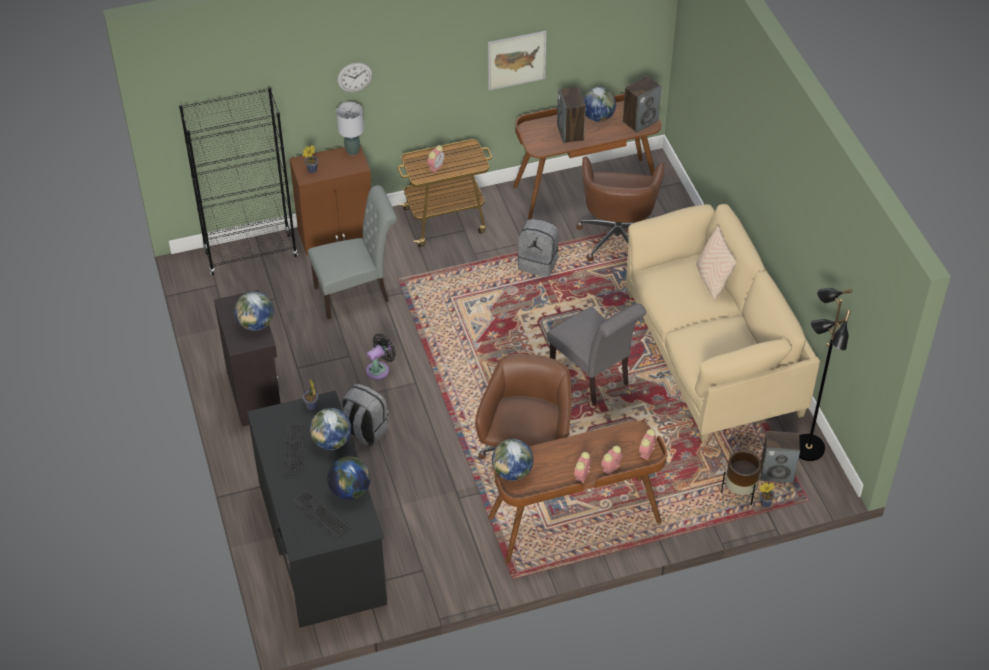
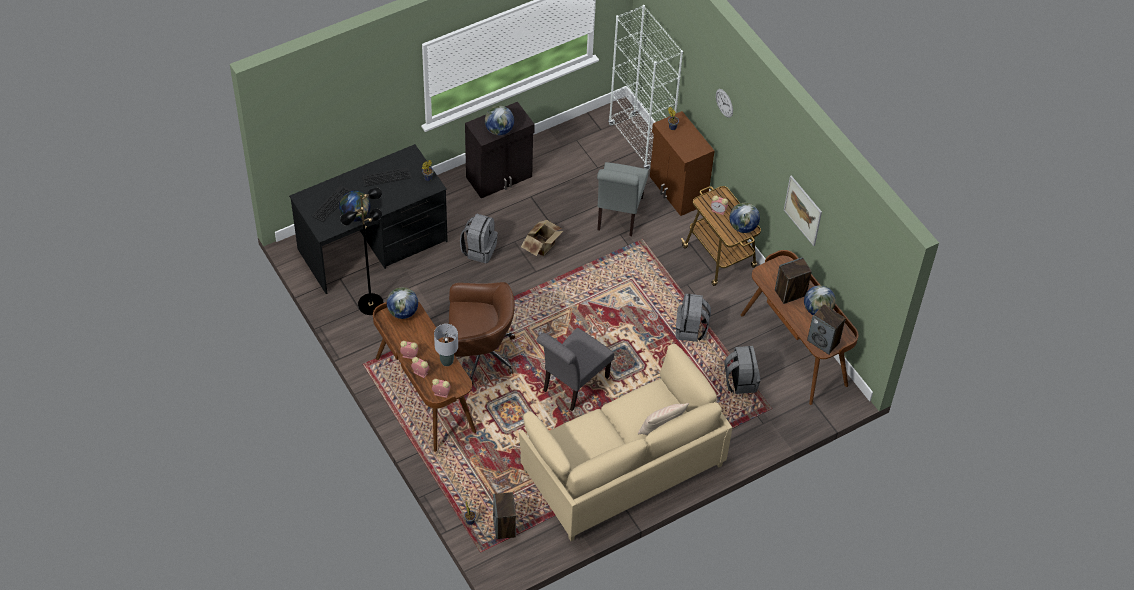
camera: 75 degrees right, 5 degrees up
(251, 254) = (640, 142): black bookcase -> white bookcase
(332, 442) = (397, 196): globe -> globe (742, 227)
(352, 151) = (703, 147): grey table lamp -> grey table lamp (446, 361)
(356, 293) = (618, 216): grey chair -> grey chair turned 45 degrees clockwise
(379, 369) = (543, 246): black fan -> cardboard box
(617, 237) = (740, 381): brown office chair -> grey backpack
(739, 493) = (477, 502): brown planter -> none
(807, 448) = (536, 546): black floor lamp -> black floor lamp (370, 304)

